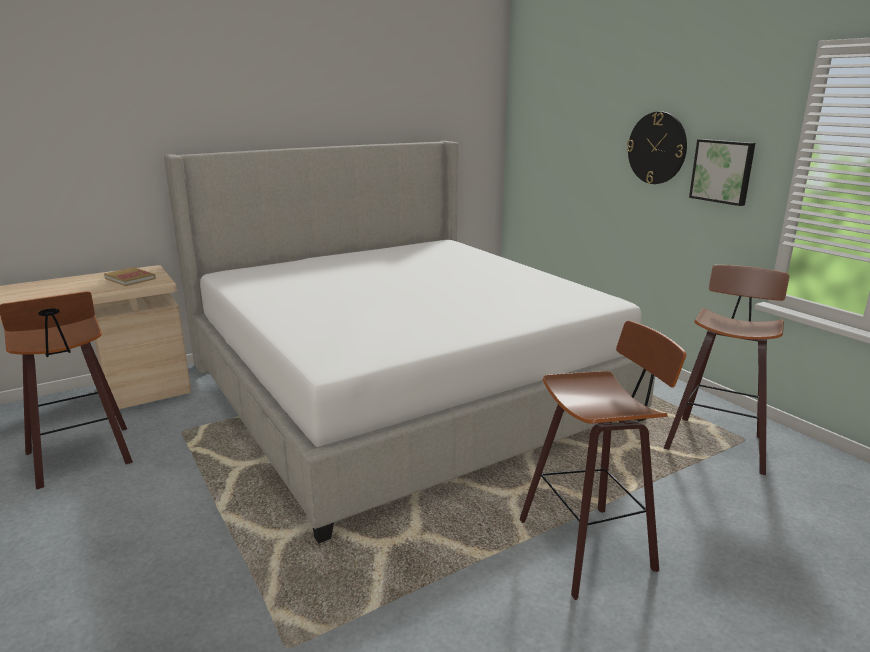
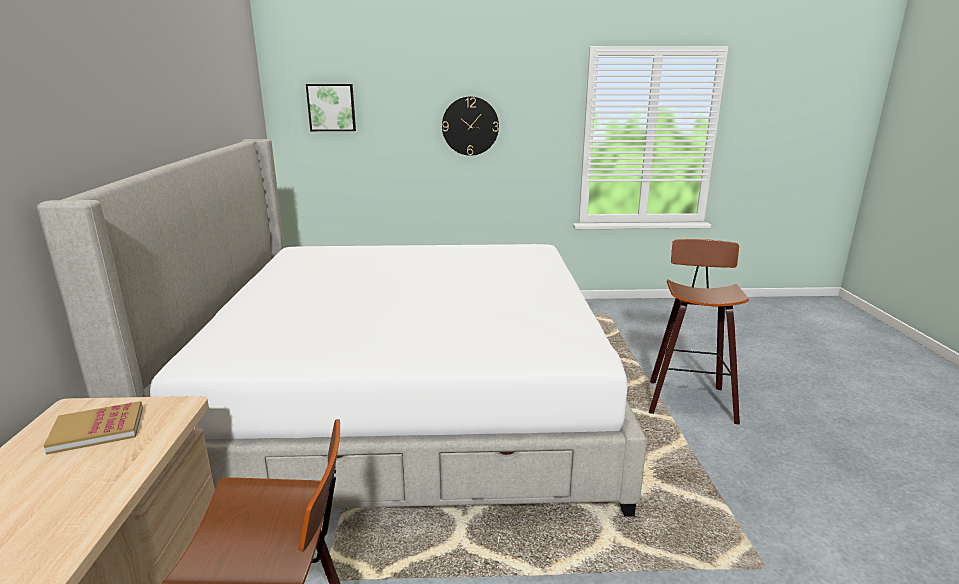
camera: 60 degrees left, 0 degrees up
(717, 442) = (603, 321): stool -> none
(722, 171) = (532, 138): picture -> picture (331, 107)

